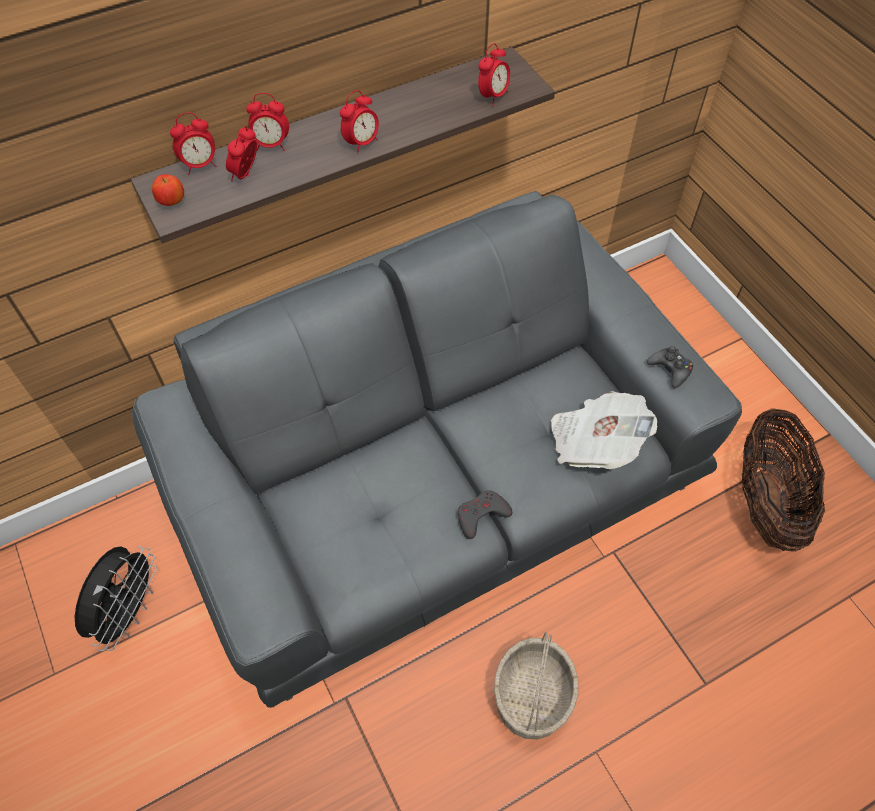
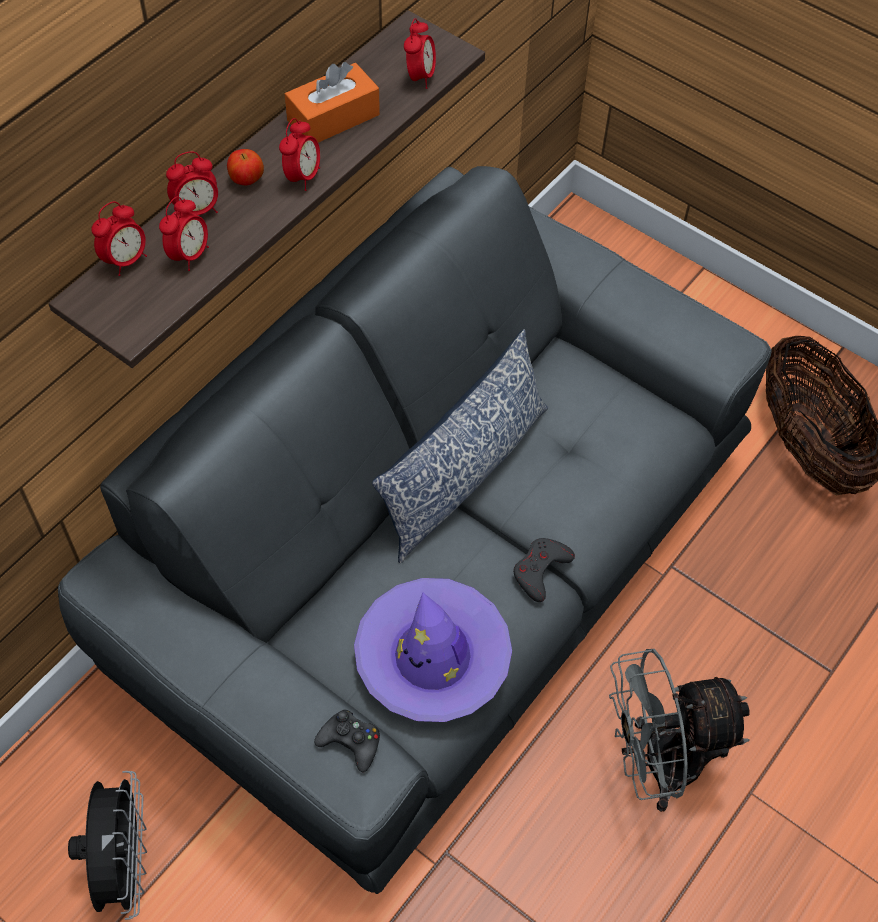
camera: 25 degrees left, 0 degrees up
(172, 202) = (119, 315): apple -> apple (247, 180)
(246, 175) = (189, 255): alarm clock -> alarm clock turned 150 degrees counterclockwise
(370, 549) = (433, 657): none -> purple hat
(409, 107) = (333, 118): none -> orange tissue box
(460, 422) = (463, 473): none -> pillow
(532, 697) = (656, 763): basket -> grey fan
(595, 442) = (626, 442): newspaper -> none
(670, 369) = (678, 329): black game controller -> black game controller (351, 742)

